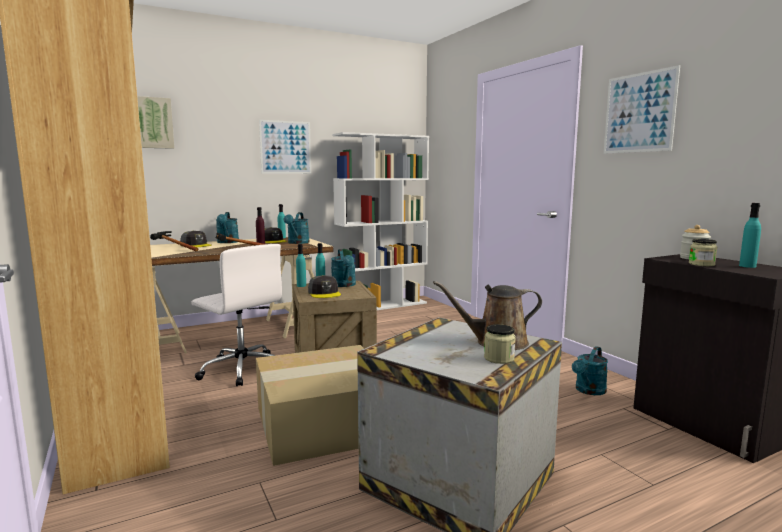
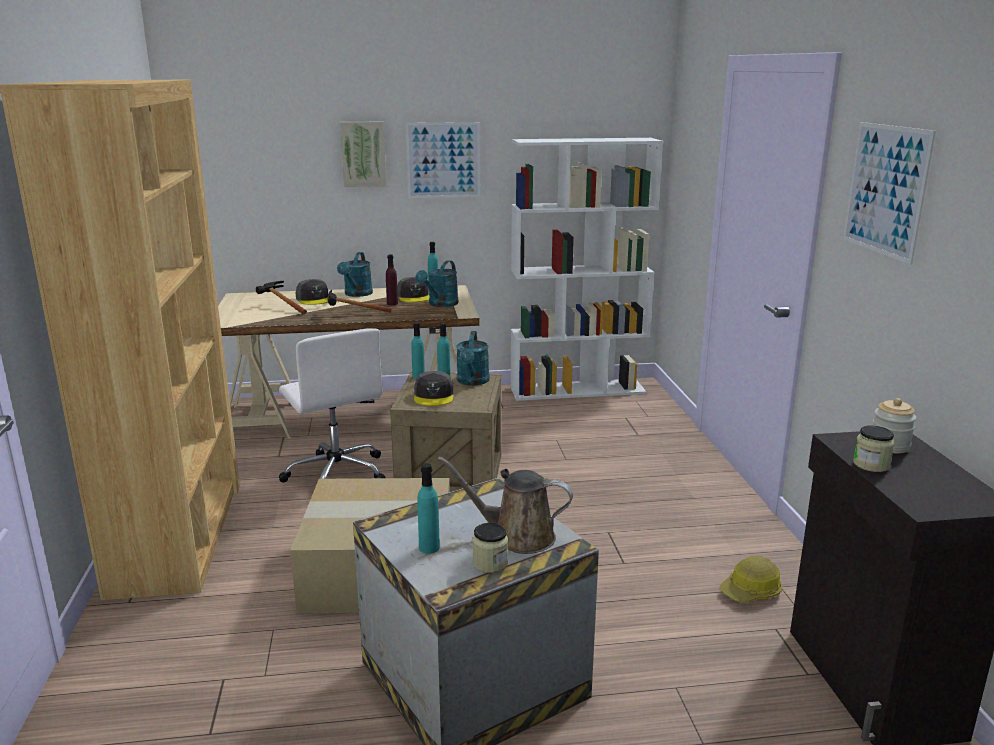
camera: 20 degrees right, 10 degrees up
(154, 123) = (268, 135): picture -> picture (363, 154)
(588, 391) = (751, 591): turquoise watering can -> hard hat
(747, 266) = (936, 480): turquoise bottle -> turquoise bottle (429, 548)

